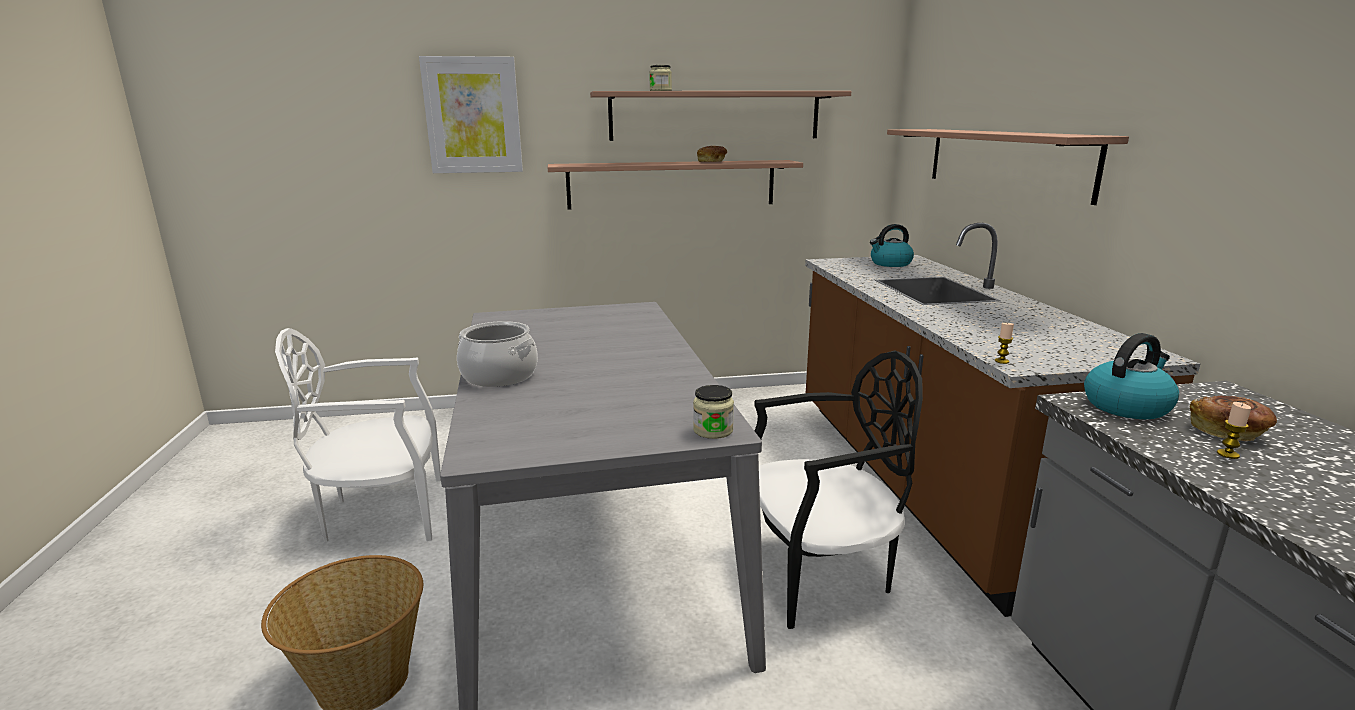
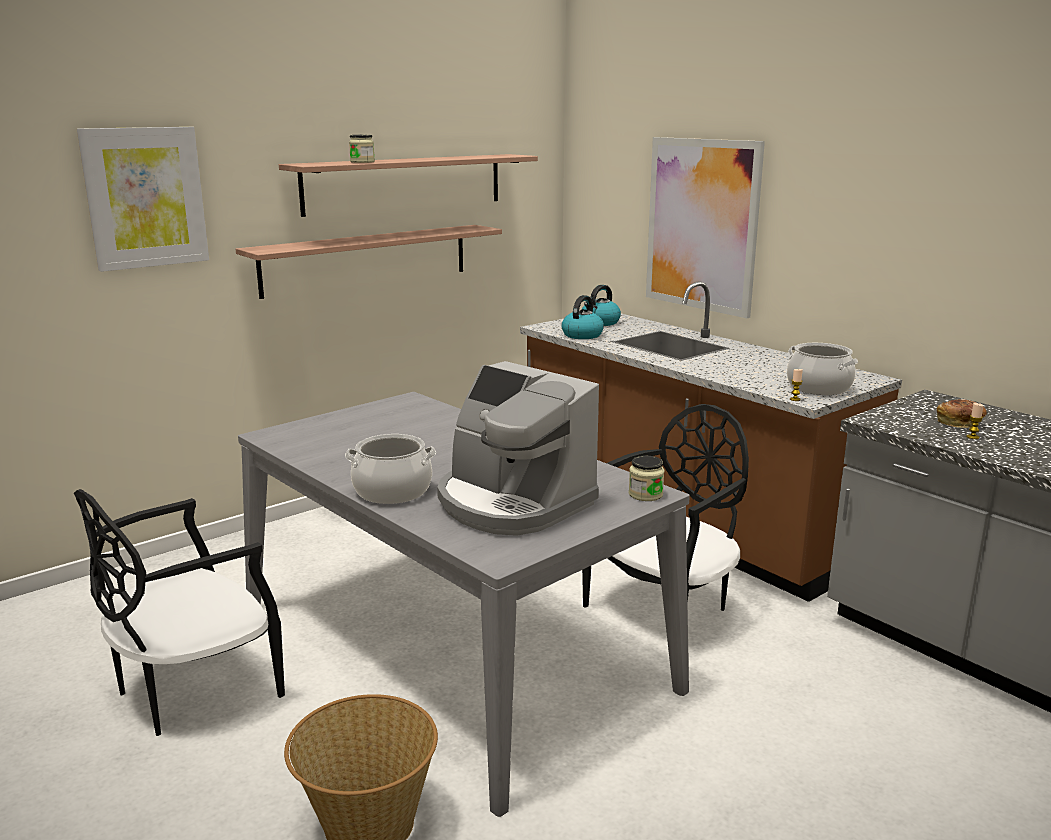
camera: 30 degrees left, 0 degrees up
(383, 514) = (193, 689): white chair -> black chair
(575, 408) = (512, 503): none -> coffee machine
(712, 162) = (413, 234): bread -> none
(1004, 161) = (702, 225): shelf -> picture
(1056, 354) = (819, 387): none -> cooking pot
(1126, 406) = (895, 417): kettle -> kettle (582, 335)

